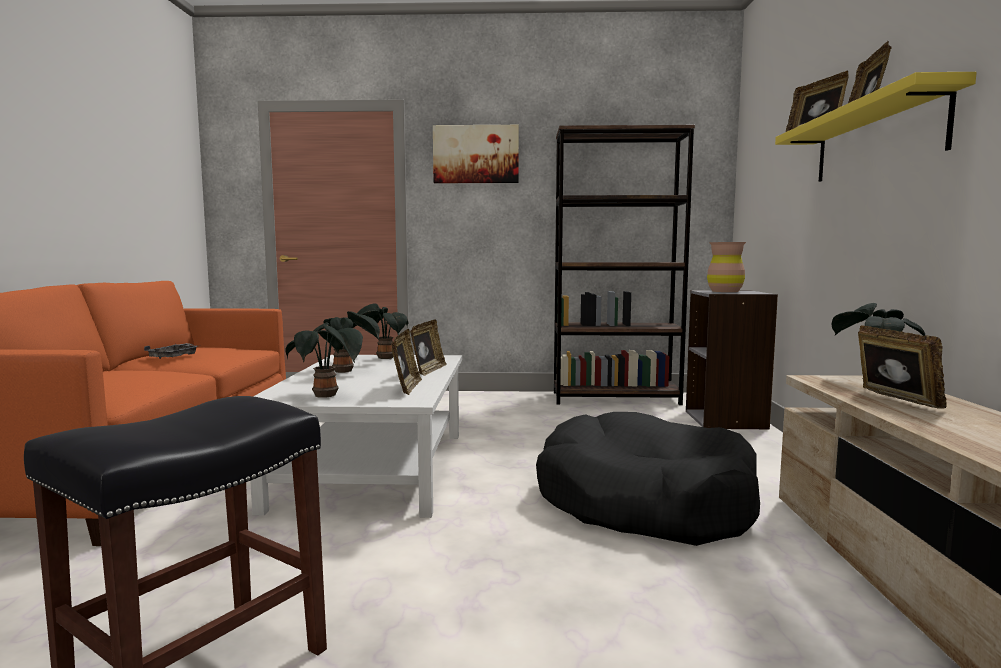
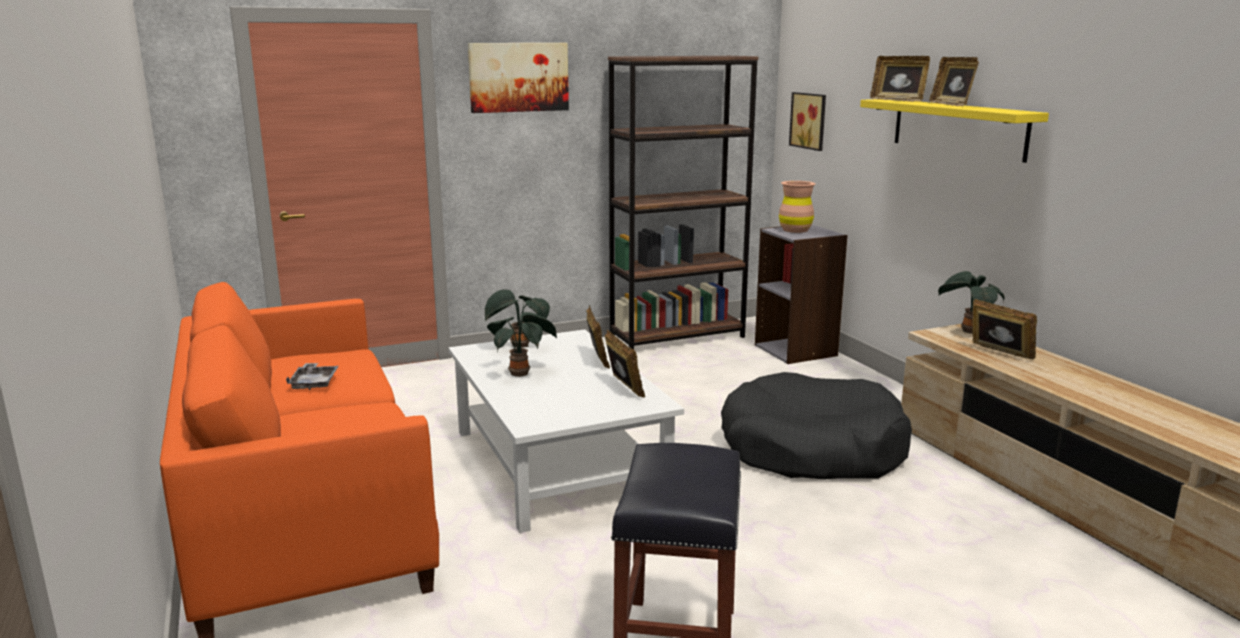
camera: 25 degrees left, 10 degrees up
(328, 396) = (575, 411): potted plant -> none
(756, 188) = (810, 120): none -> picture

